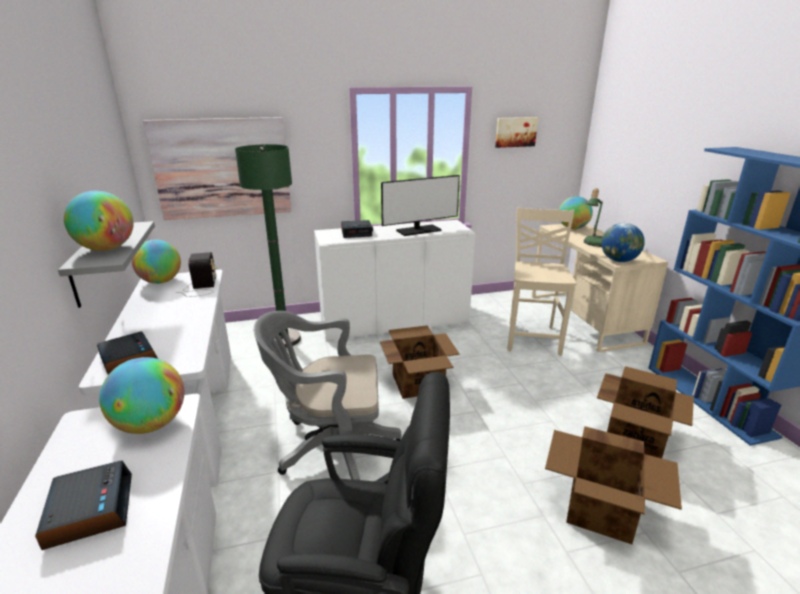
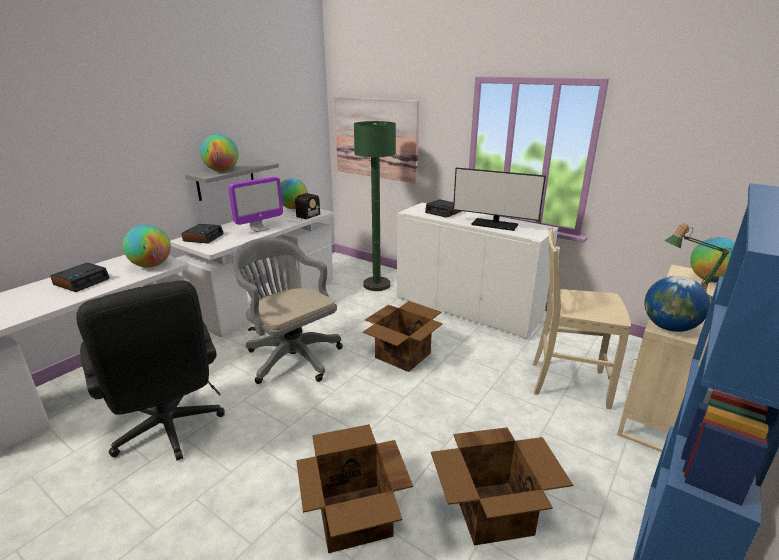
camera: 50 degrees right, 0 degrees up
(184, 318) = (259, 229): none -> monitor
(515, 132) = (665, 138): picture -> none
(533, 338) = (567, 383): beige chair -> beige chair turned 135 degrees counterclockwise

